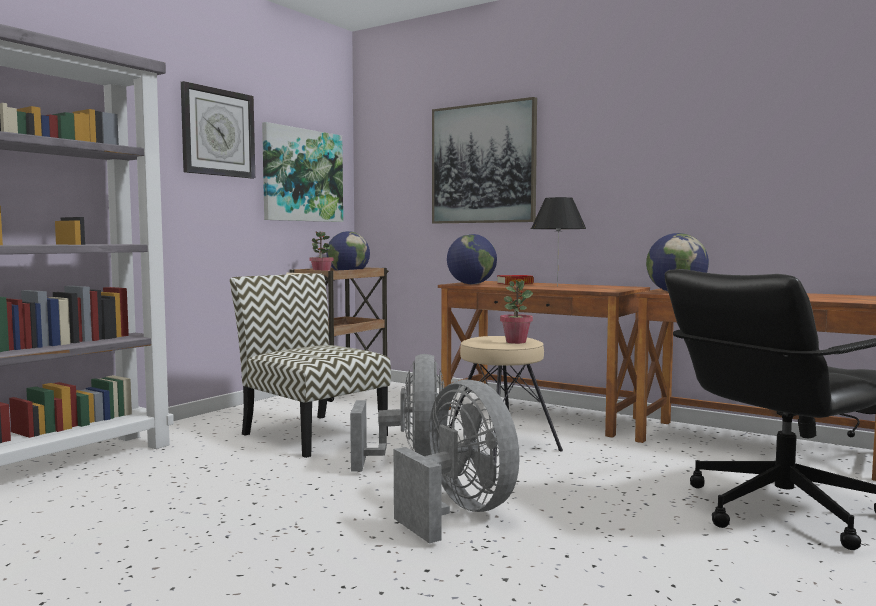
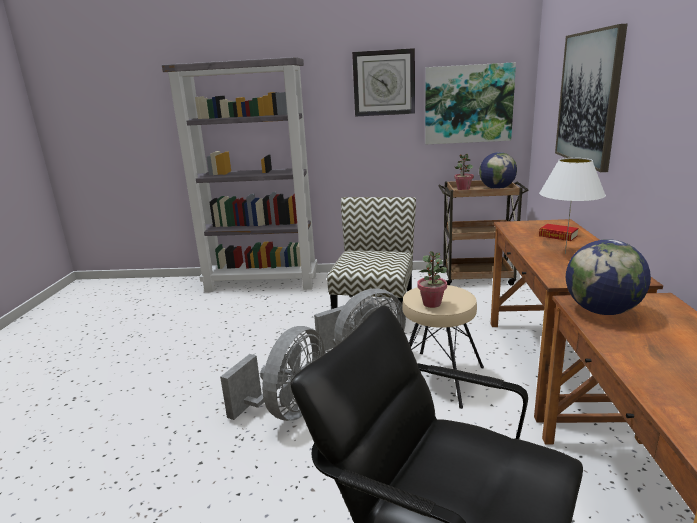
camera: 60 degrees right, 15 degrees up
(471, 284) = (517, 228): globe -> none
(557, 286) = (565, 253): black table lamp -> white table lamp

